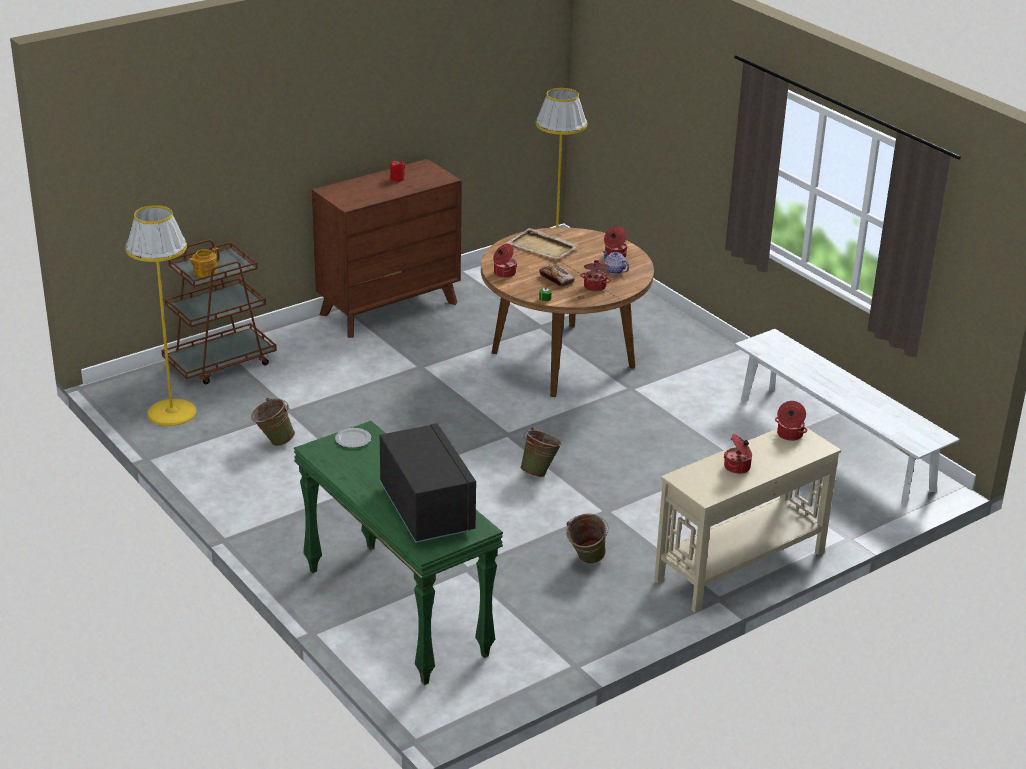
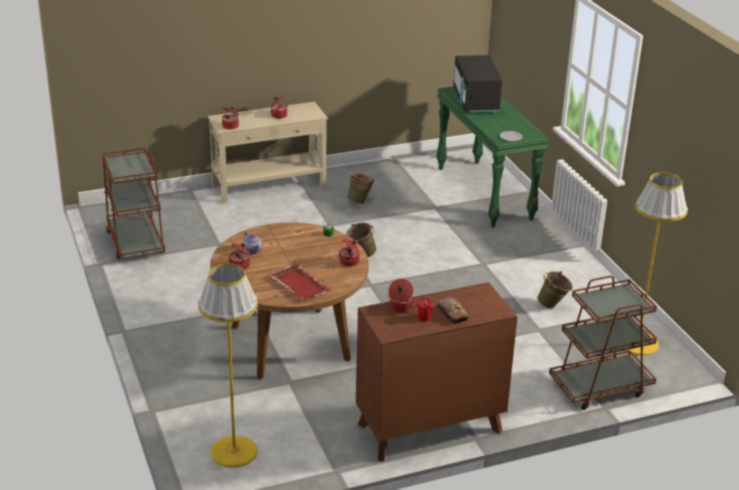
camera: 165 degrees left, 0 degrees up
(204, 272) = (620, 297): teapot -> none
(543, 247) = (298, 284): beige tray -> red tray
(556, 279) = (307, 250): bread -> bread (452, 314)
(595, 286) = (279, 238): cooking pot -> cooking pot (400, 308)
(834, 443) = (135, 243): white bench -> brown cart

